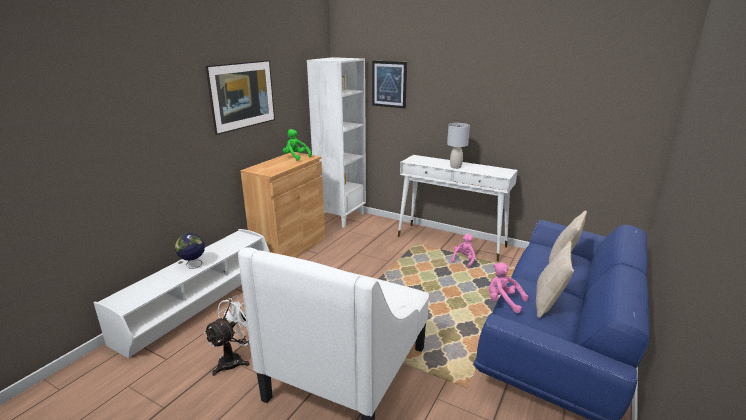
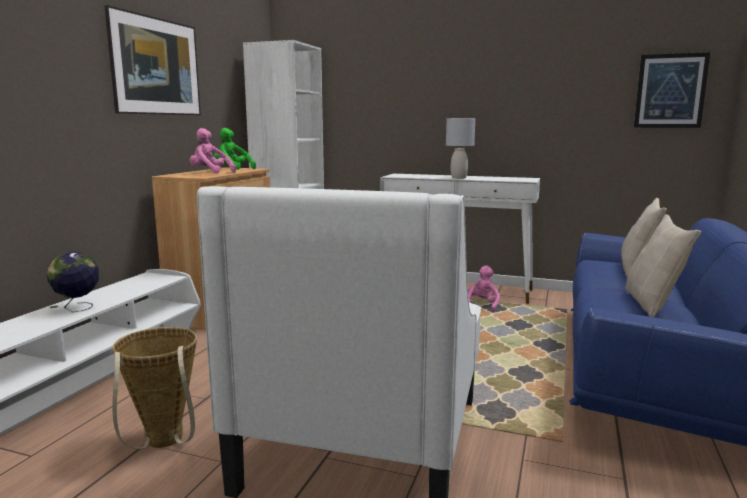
camera: 10 degrees left, 10 degrees down
(235, 359) = (163, 444): white fan -> basket
(389, 84) = (356, 81): picture -> picture (670, 91)
(503, 301) = (590, 306): pink plush toy -> pink plush toy (210, 173)

